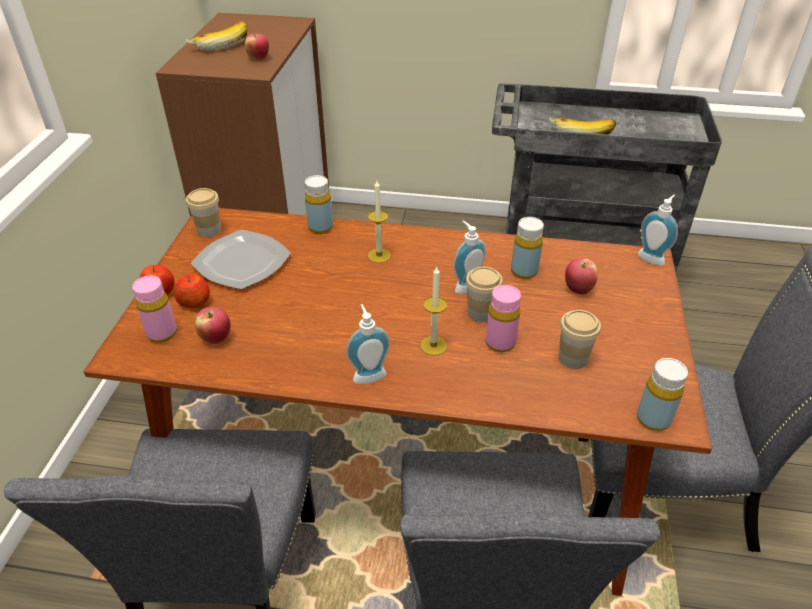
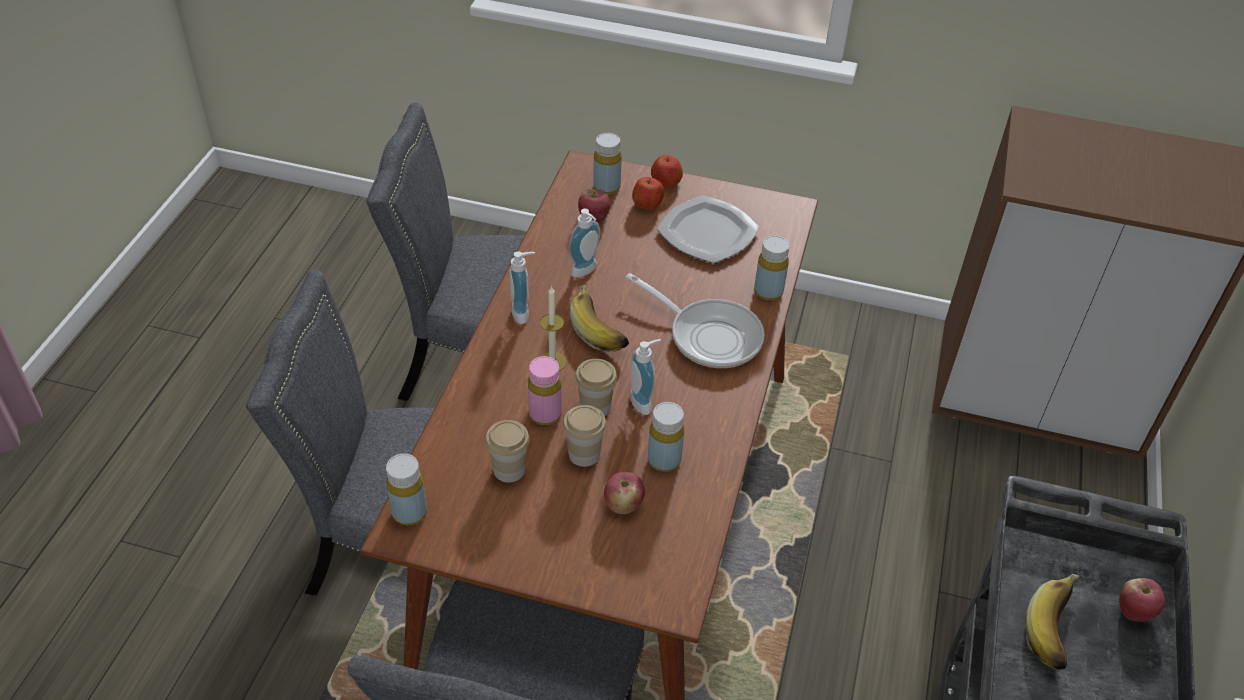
camera: 95 degrees right, 5 degrees up
(162, 333) = (606, 187): pink bottle -> yellow bottle
(209, 230) = (767, 208): cup -> cup (584, 454)
(220, 44) = (1116, 152): banana -> banana (601, 328)
(258, 58) = (1073, 186): apple -> apple (1134, 612)
(379, 255) = (709, 335): candle -> frying pan
(652, 258) = (677, 607): soap dispenser -> soap dispenser (586, 271)

